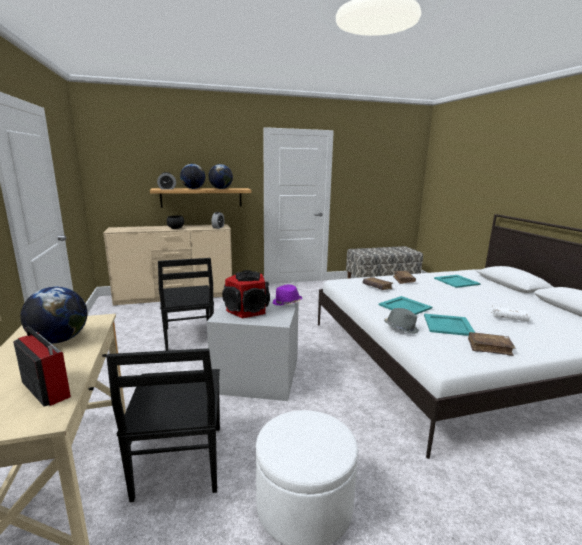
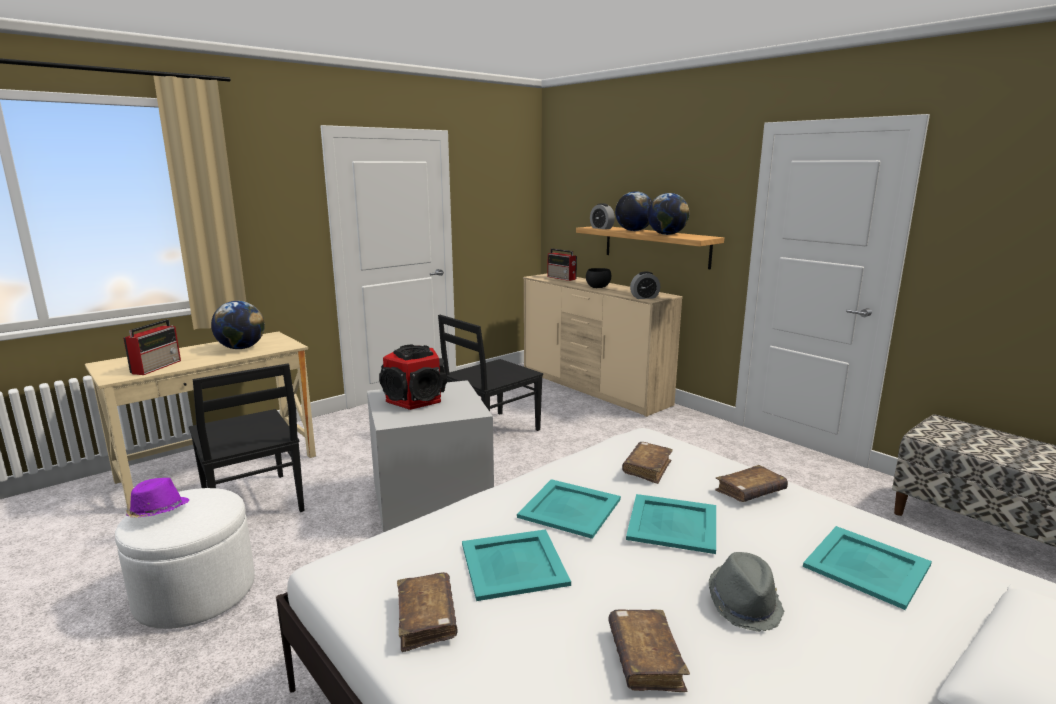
camera: 65 degrees right, 0 degrees up
(132, 228) = (562, 278): none -> radio
(179, 463) = (252, 504): black chair -> black chair turned 90 degrees counterclockwise
(287, 303) = (462, 413): purple hat -> purple hat (157, 512)
(401, 328) = (455, 514): grey hat -> grey hat (744, 604)
(425, 294) = (673, 524): none -> turquoise tray
(509, 318) = (645, 659): white book -> brown book

